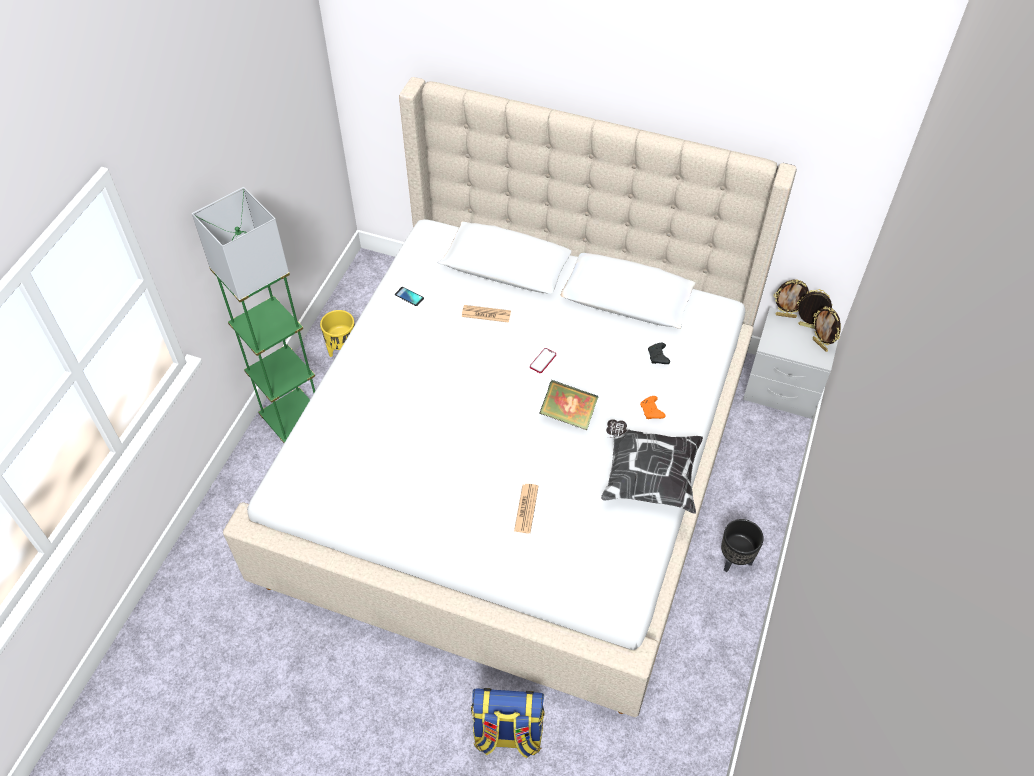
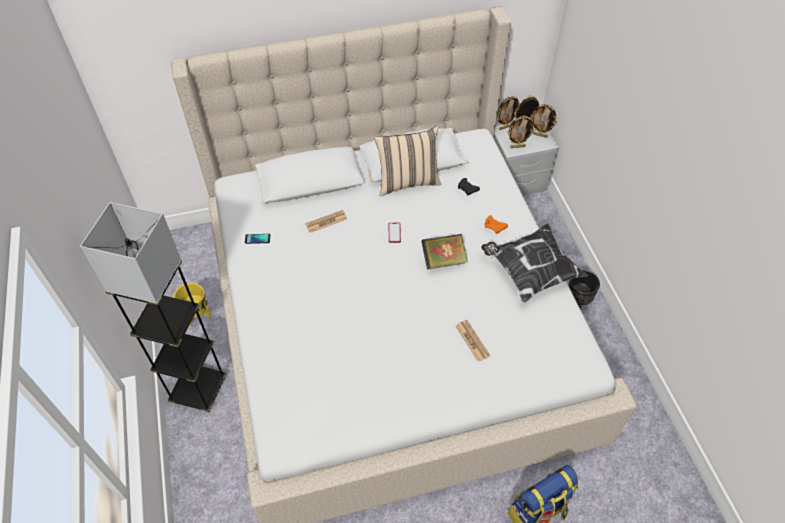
camera: 35 degrees left, 0 degrees up
(293, 420) = (199, 390): green floor lamp -> grey floor lamp
(602, 316) = (407, 182): none -> beige pillow
(780, 344) = (517, 146): none -> picture frame

